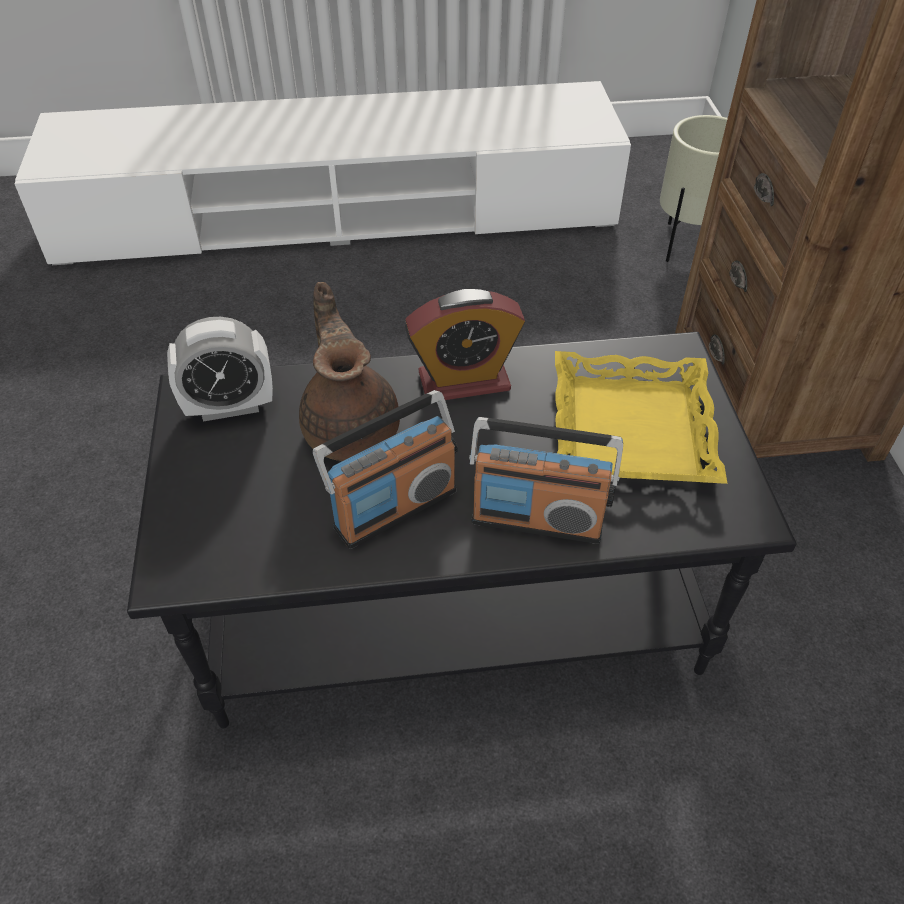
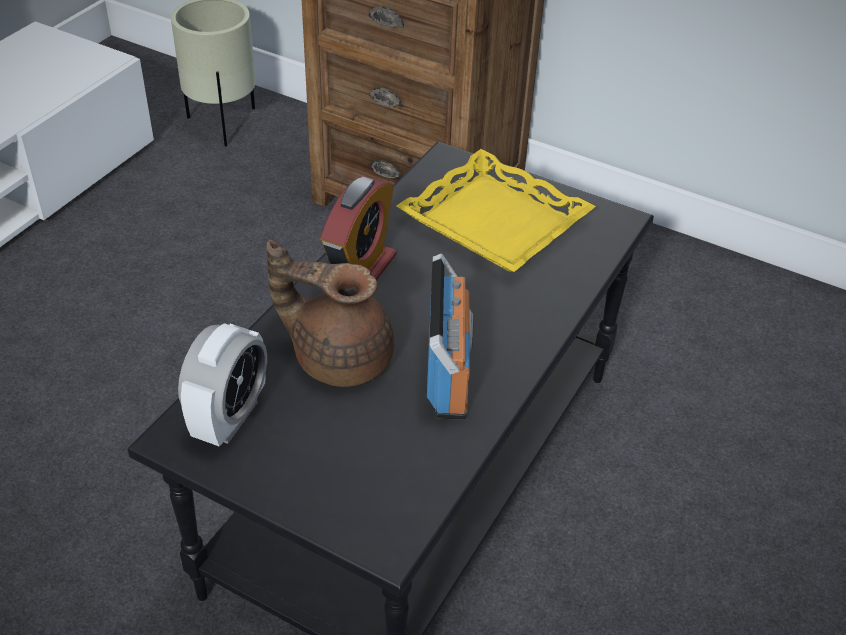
camera: 55 degrees left, 5 degrees down
(537, 519) = (531, 310): radio -> none

